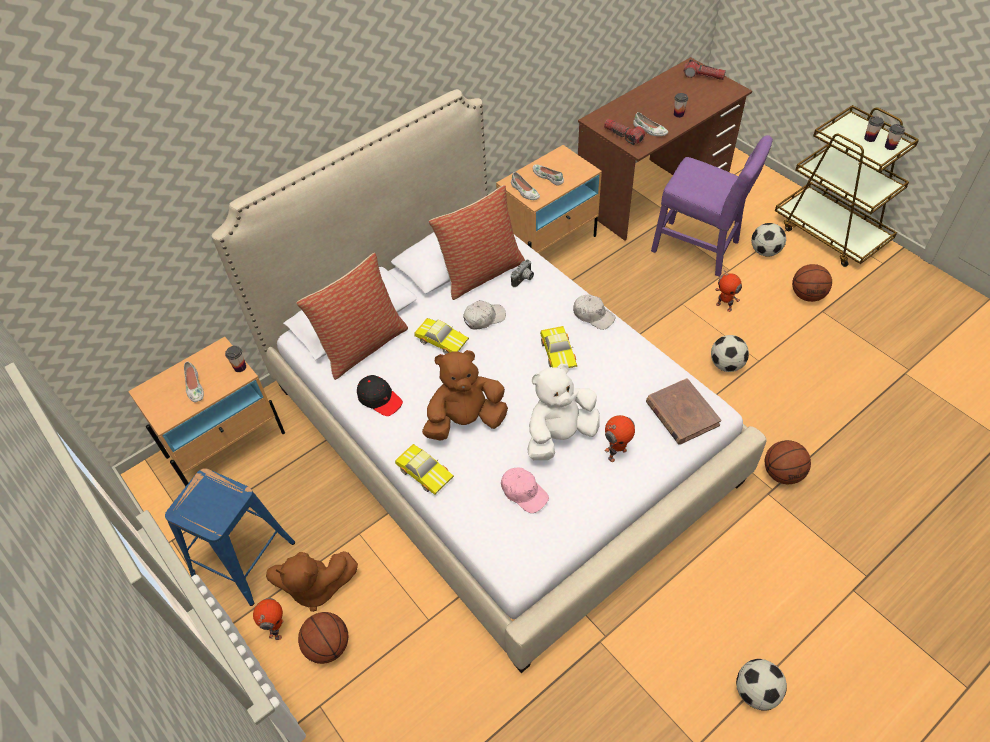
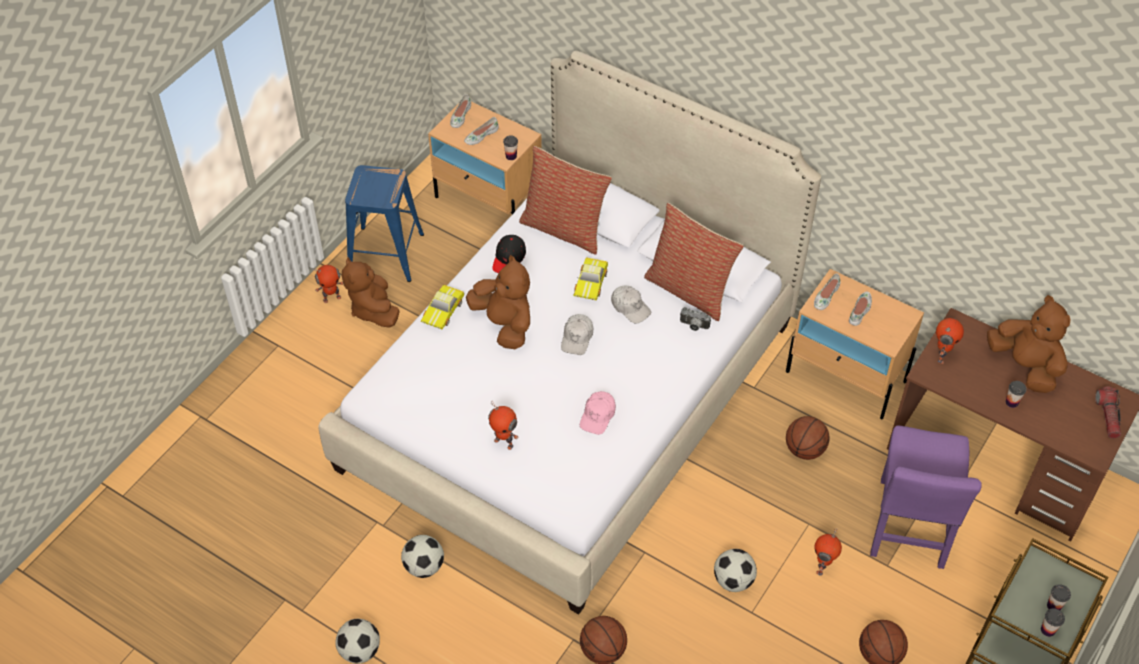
camera: 70 degrees right, 0 degrees up
(327, 646) = (326, 334): basketball -> basketball (805, 449)
(524, 492) = (441, 382): pink cap -> pink cap (598, 416)
(559, 352) = (608, 375): toy car -> none
(560, 435) = (511, 396): white plush toy -> none
(593, 315) = (667, 393): white cap -> white cap (577, 338)
(623, 136) = (941, 355): flashlight -> toy robot
(647, 100) = (1025, 366): none -> brown plush toy
(649, 130) = (965, 378): white shoe -> white shoe (460, 116)
(681, 413) = (566, 486): brown book -> none
(765, 251) = (938, 600): football -> football (424, 566)

